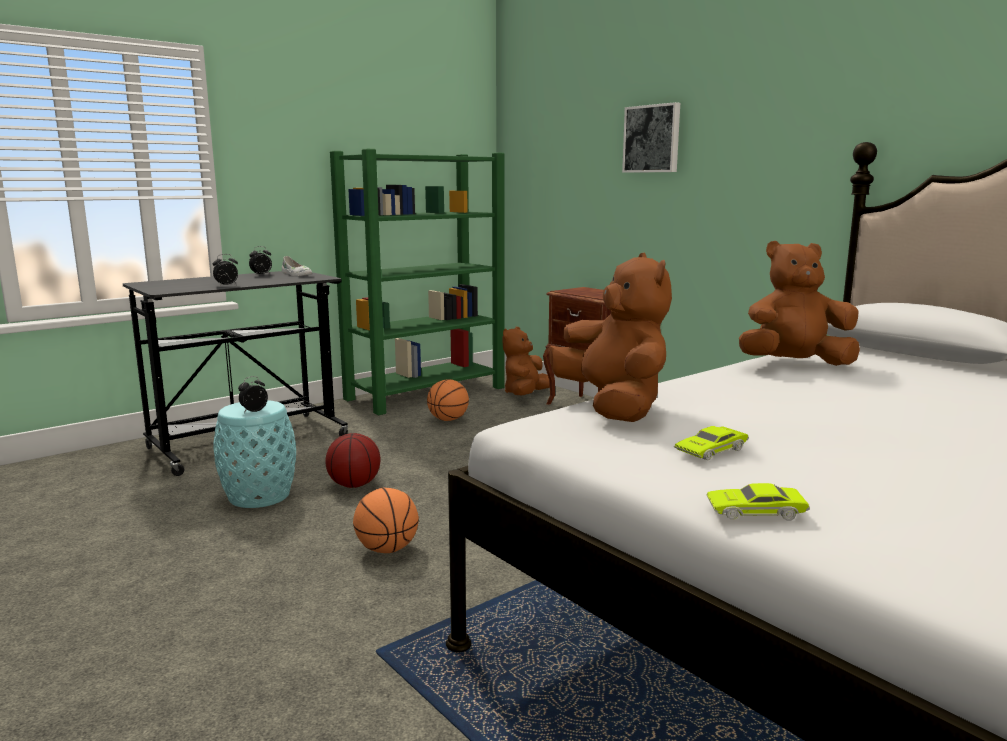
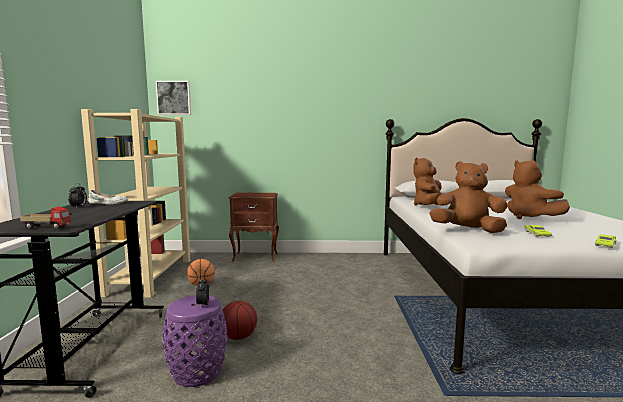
camera: 50 degrees left, 5 degrees down
(160, 288) = (47, 227): none -> toy truck
(227, 286) = (101, 216): alarm clock -> none
(259, 496) = (197, 373): turquoise stool -> purple stool
(387, 549) = (336, 355): basketball -> none
(426, 393) = (150, 276): green bookcase -> beige bookcase
(525, 394) = (209, 260): brown plush toy -> brown plush toy (529, 217)
(652, 139) = (276, 113): picture -> picture (174, 98)

